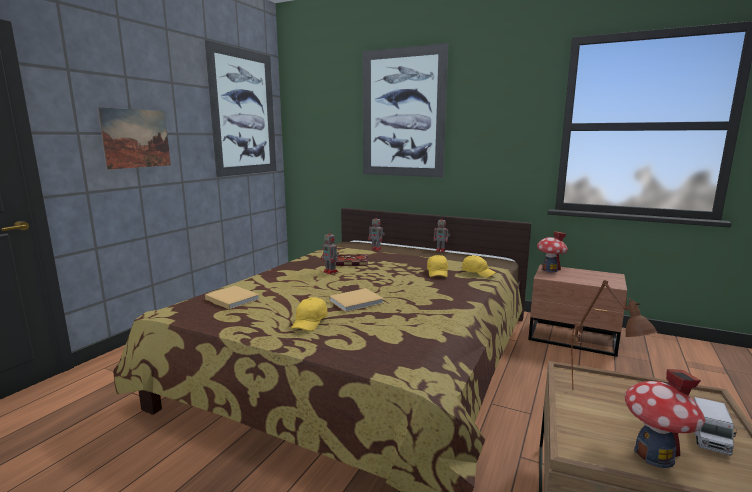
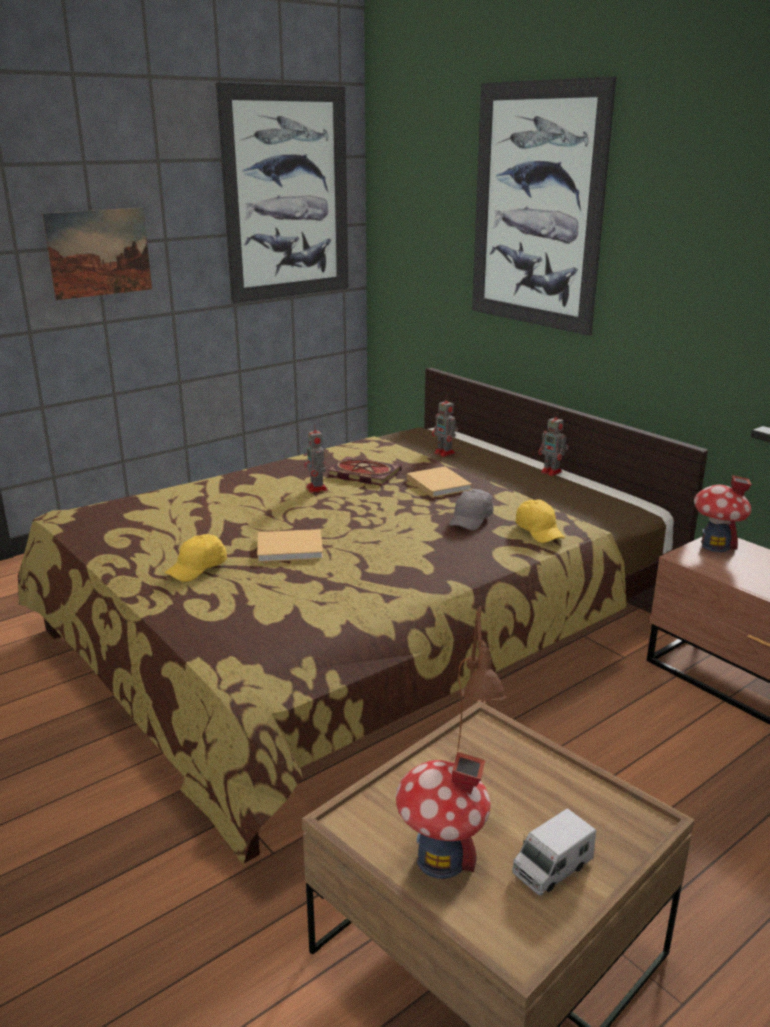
camera: 25 degrees right, 10 degrees up
(231, 299) = (148, 511): beige book -> beige book (437, 483)
(437, 273) = (471, 520): yellow cap -> grey cap

